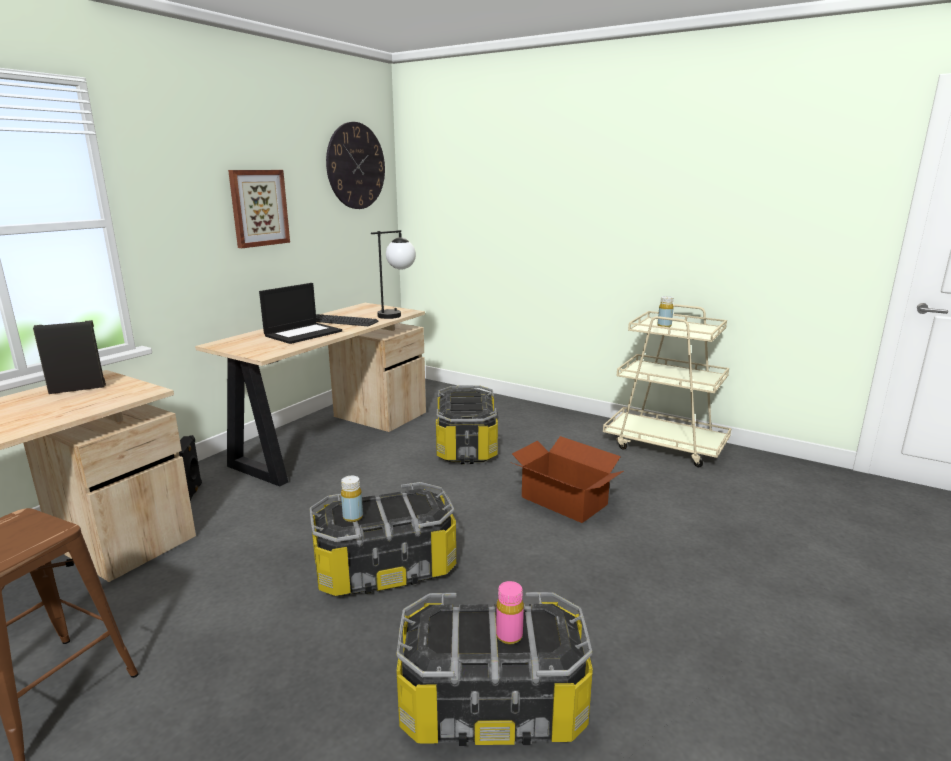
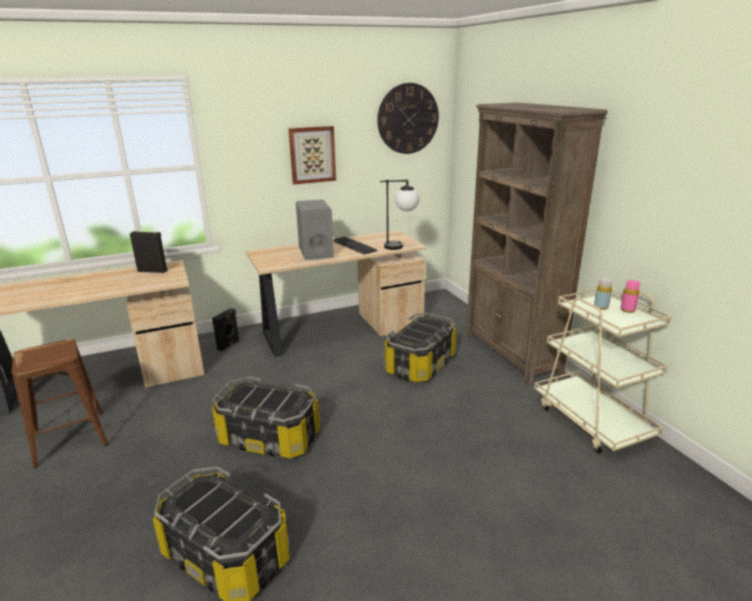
camera: 35 degrees right, 5 degrees up
(303, 333) = (315, 252): laptop -> grey speaker
(353, 517) = (244, 397): yellow bottle -> none
(509, 636) = (222, 516): pink bottle -> pink bottle (627, 310)
(540, 414) = (511, 354): none -> brown bookcase
(564, 501) = (437, 438): cardboard box -> none

